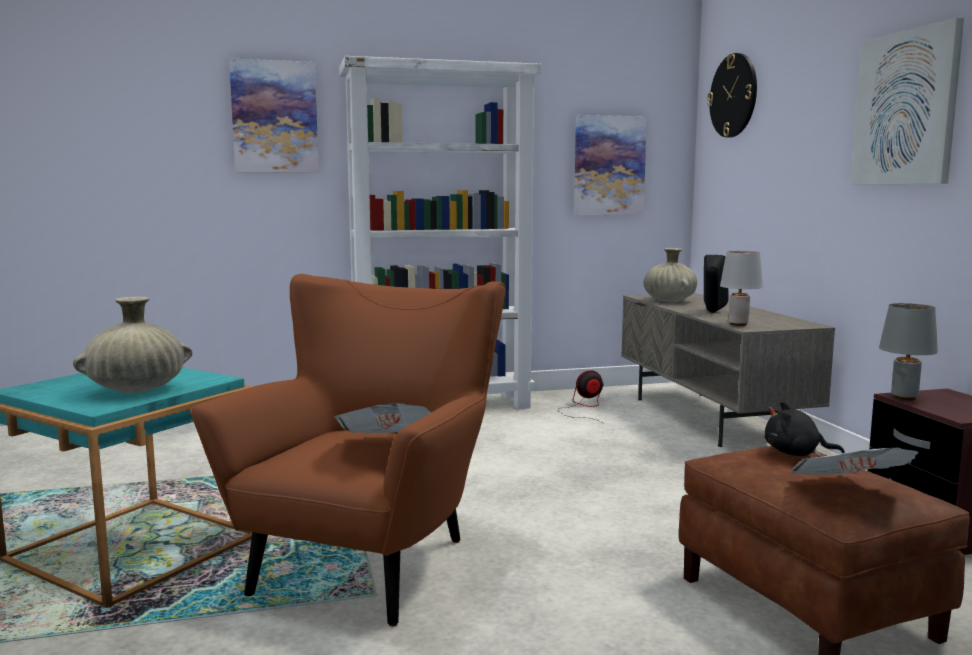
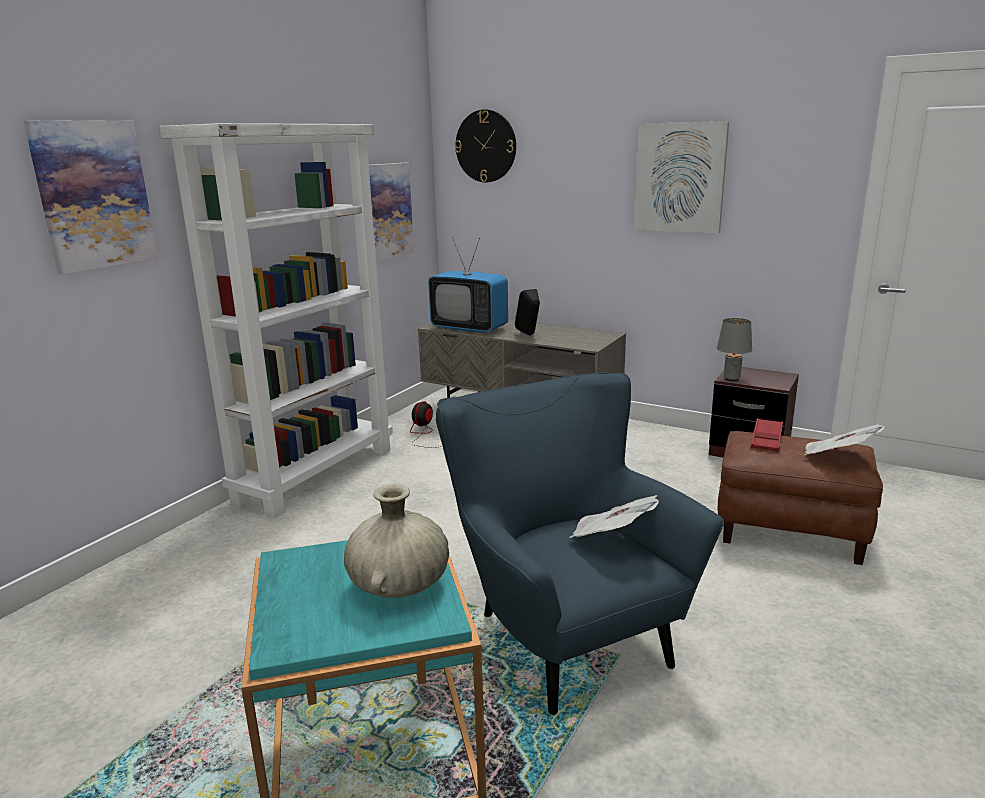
camera: 45 degrees left, 10 degrees up
(373, 559) = (562, 632): brown armchair -> blue armchair
(669, 301) = (469, 328): beige vase -> television
(738, 324) = (575, 344): grey table lamp -> none
(796, 454) = (766, 439): black plush toy -> red tray

